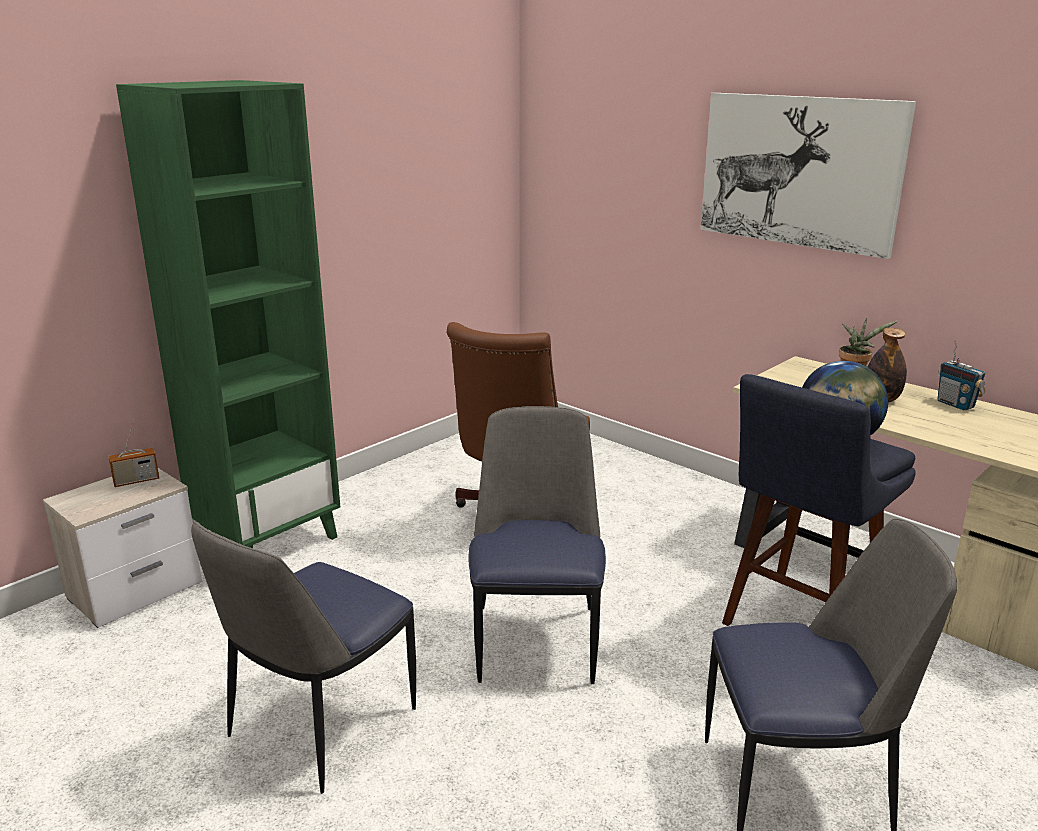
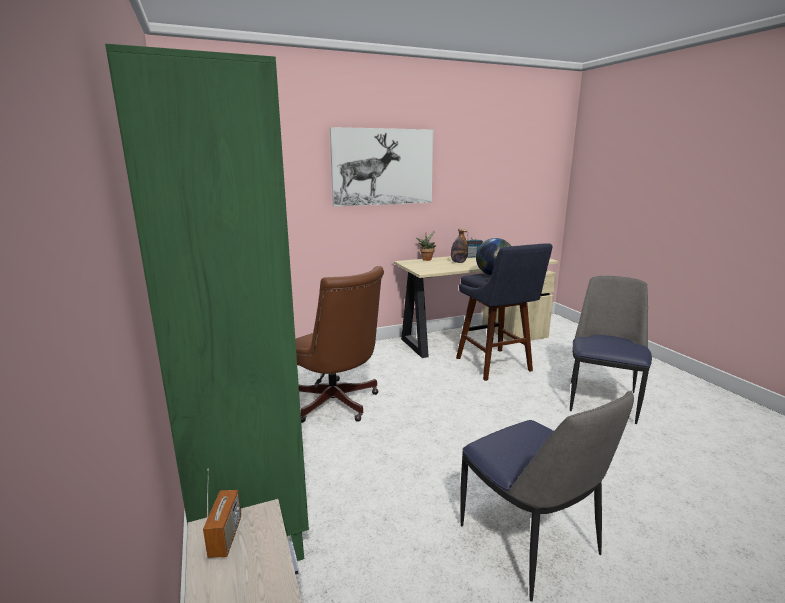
camera: 65 degrees left, 5 degrees down
(536, 640) = (473, 433): chair -> none

